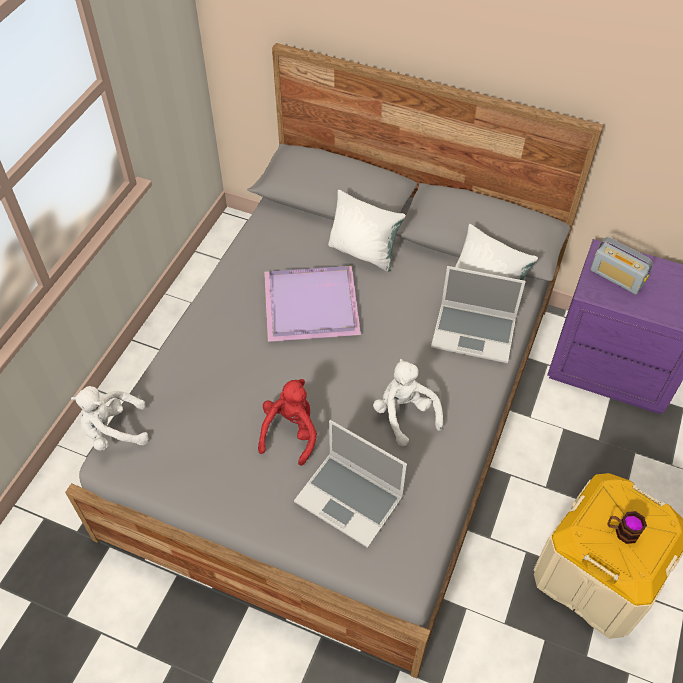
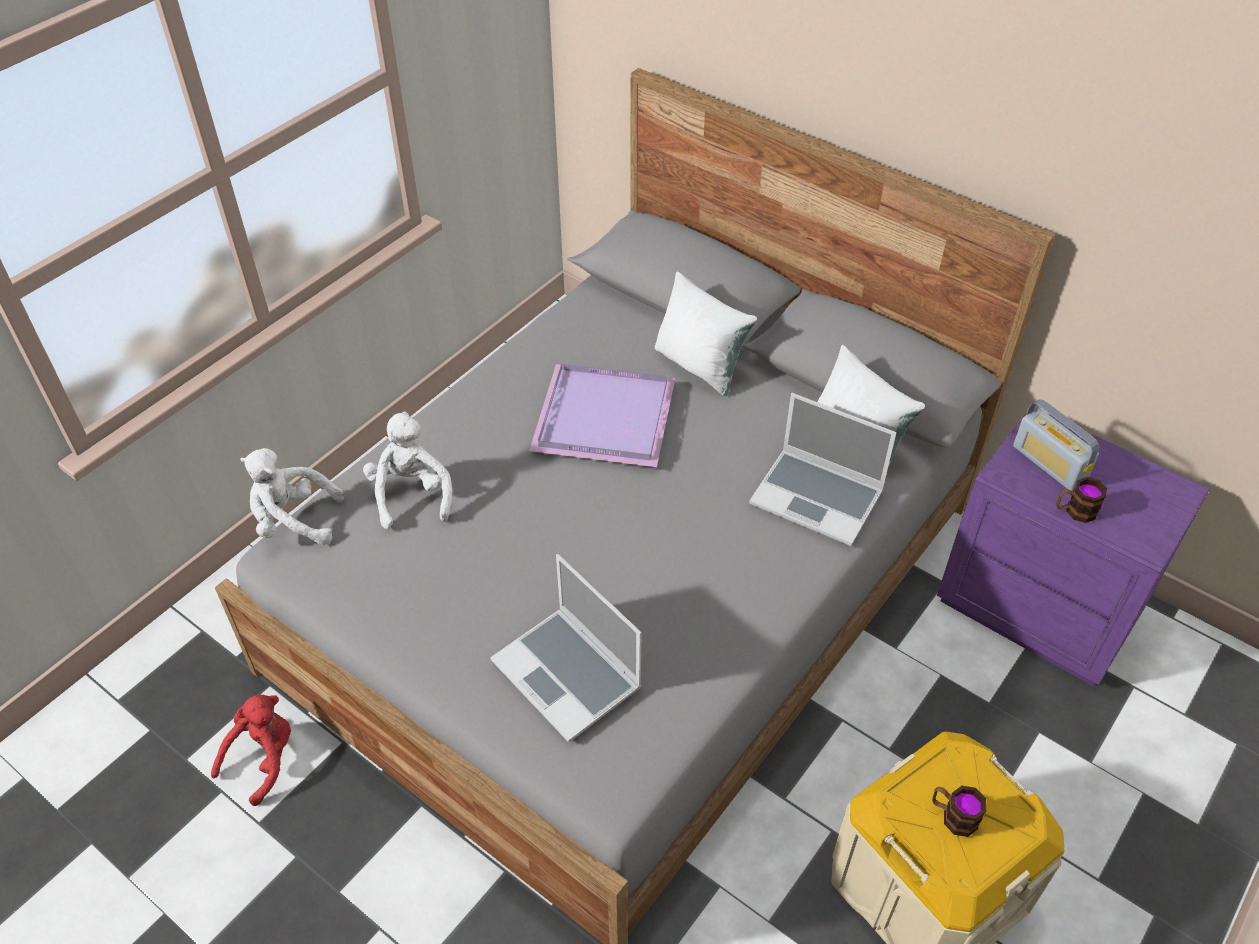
camera: 15 degrees right, 5 degrees down
(290, 433) = (519, 572): red plush toy -> red plush toy (263, 759)
(405, 414) = (682, 583): white plush toy -> white plush toy (411, 494)
(642, 308) = (1074, 511): none -> mug

